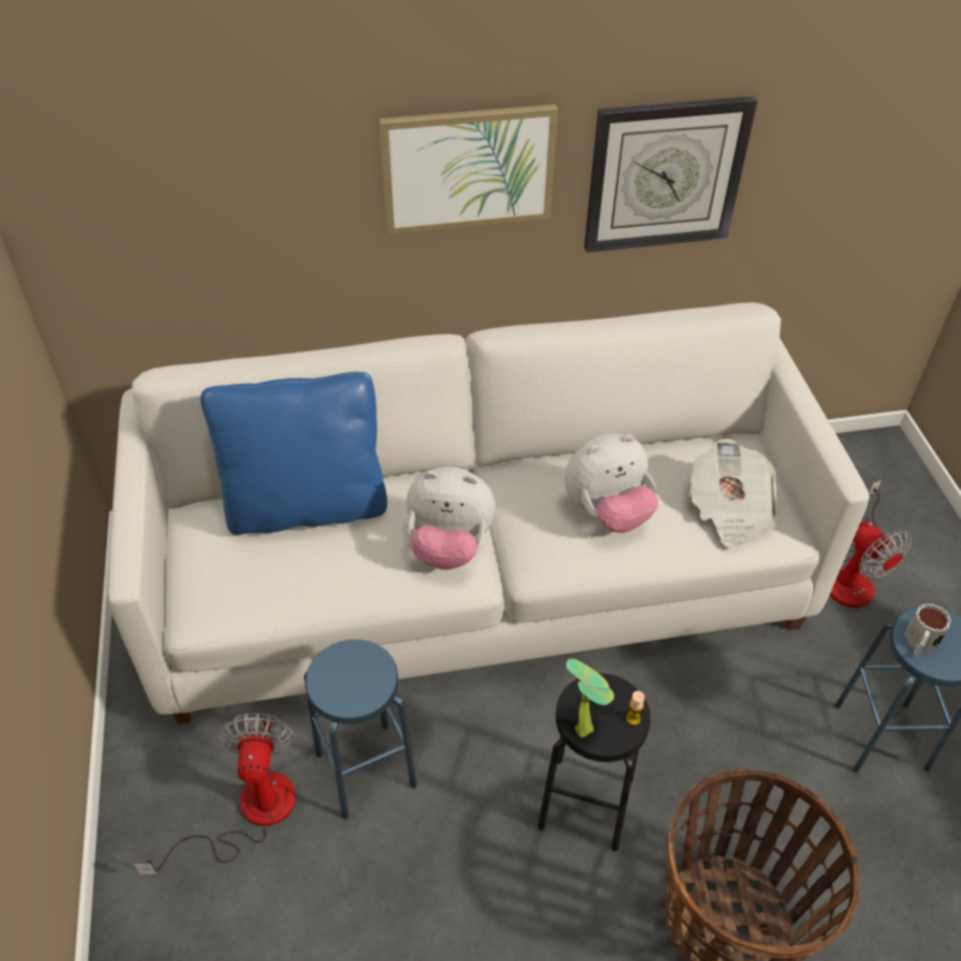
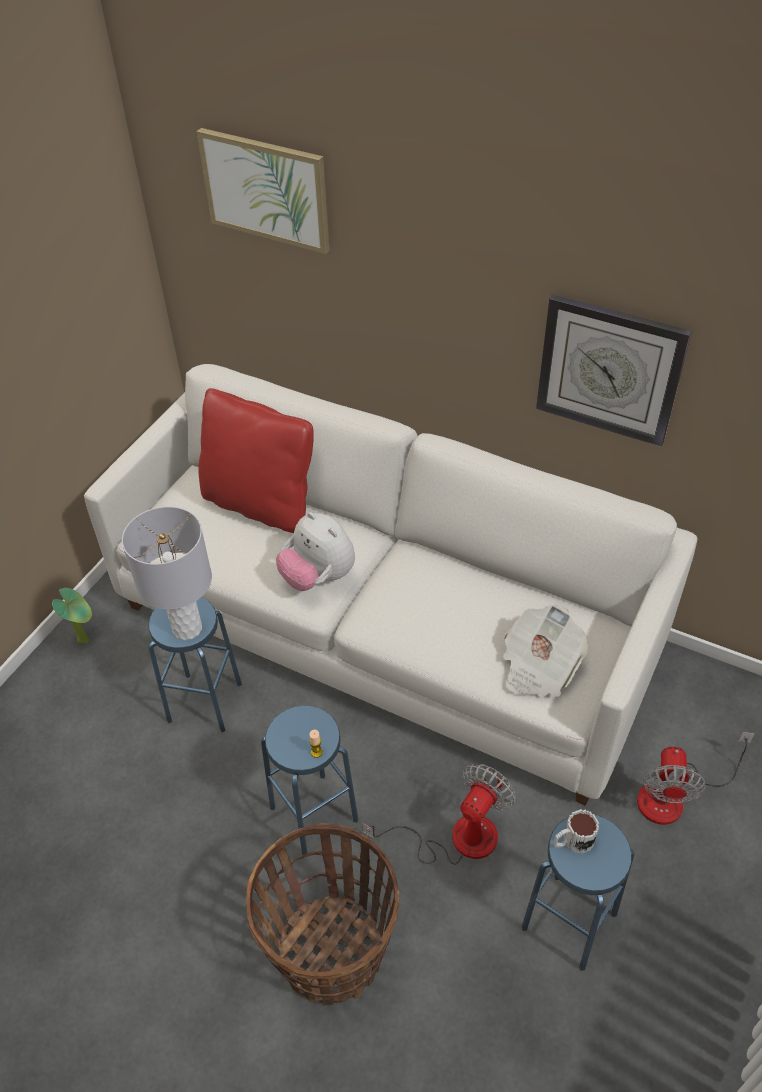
camera: 40 degrees right, 0 degrees up
(249, 813) = (122, 683): fan -> fan (456, 838)
(307, 506) = (260, 504): blue pillow -> red pillow
(367, 682) = (187, 628): none -> grey table lamp
(468, 168) = (448, 304): picture -> picture (266, 189)
(584, 726) = (282, 736): potted plant -> potted plant (85, 638)
(586, 803) = (314, 814): black stool -> blue stool
(607, 512) = (443, 615): plush toy -> none

